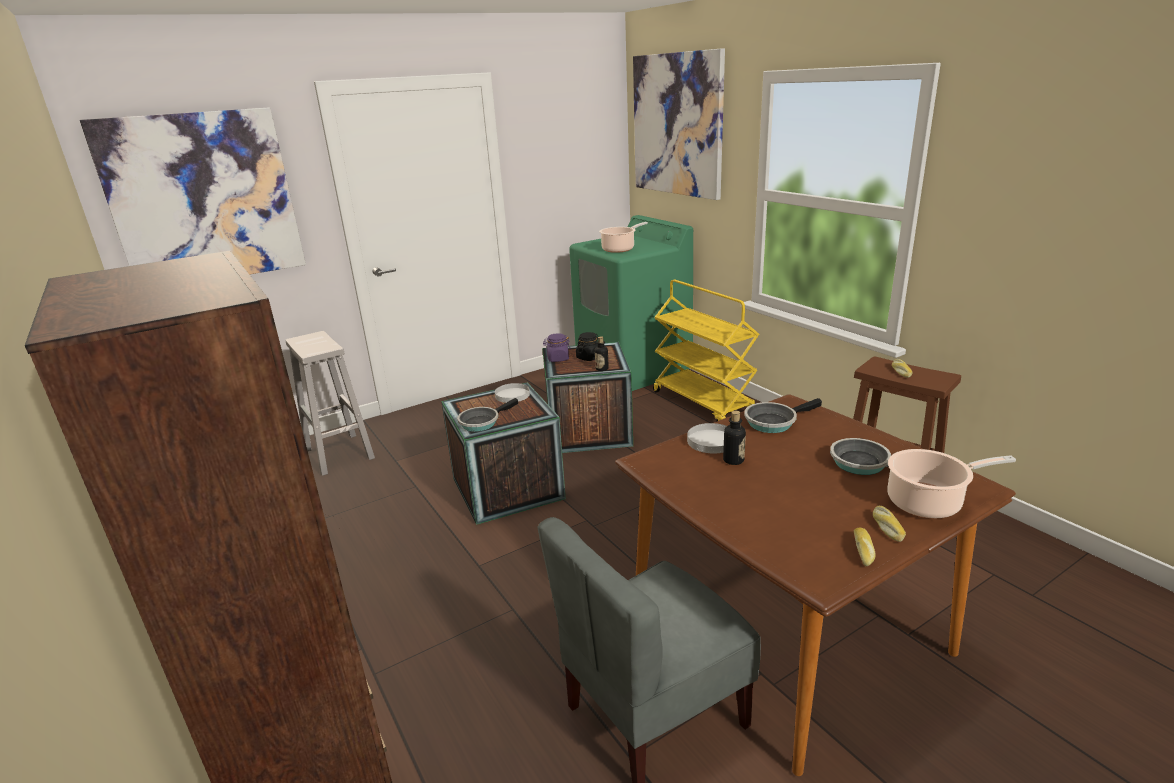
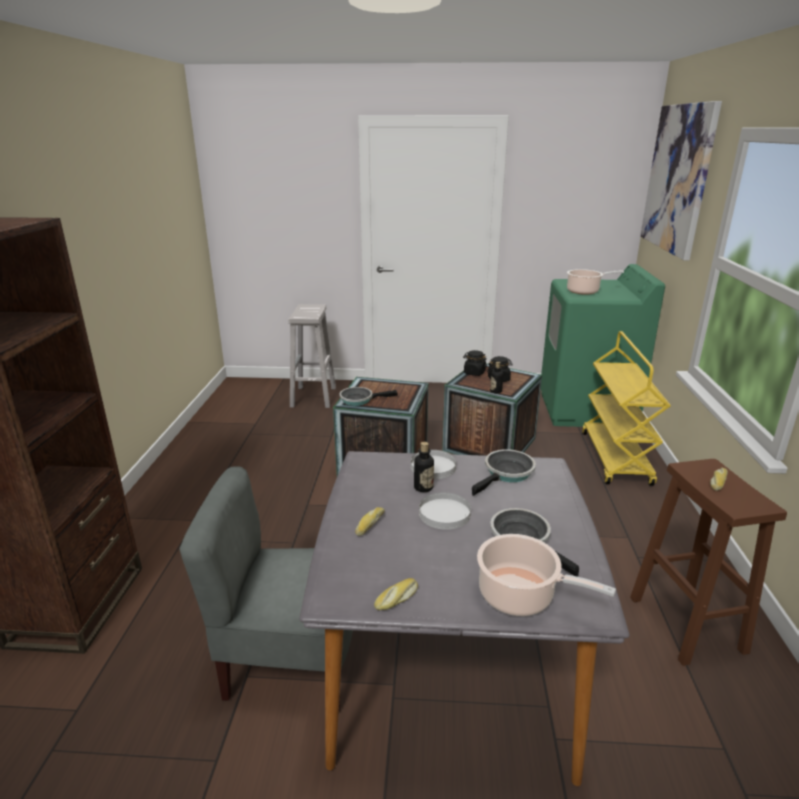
camera: 35 degrees right, 0 degrees up
(204, 199) = (269, 194): picture -> none
(512, 395) = (405, 388): white plate -> white plate (444, 513)
(557, 359) = (474, 373): purple jar -> black jar
(773, 422) = (507, 473): frying pan -> frying pan turned 120 degrees clockwise
(786, 633) = (450, 669): brown dining table -> grey dining table
(886, 527) = (447, 593): bread -> bread (369, 524)

